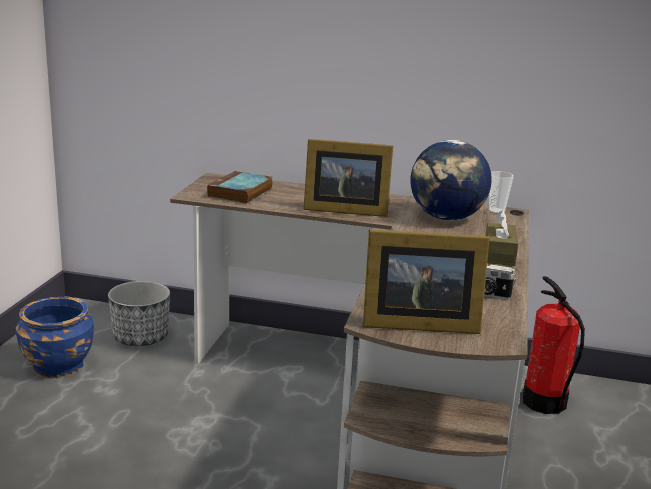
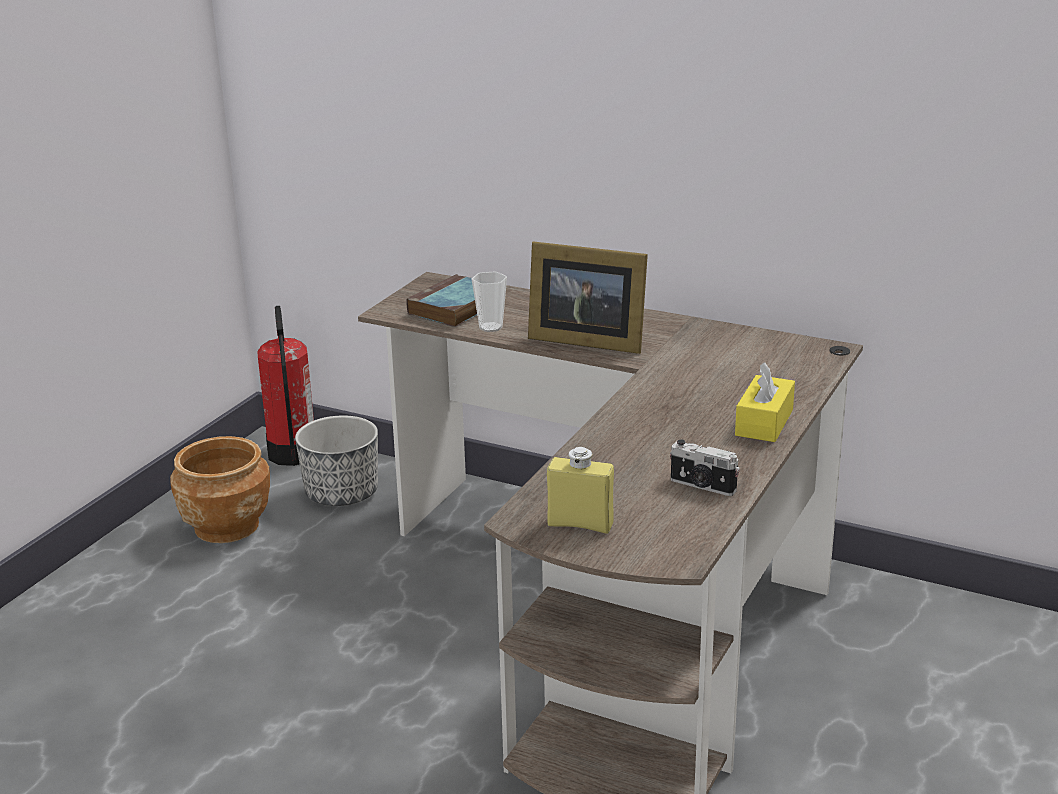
camera: 15 degrees right, 5 degrees up
(58, 365) = (227, 526): blue planter -> brown planter
(416, 323) = (580, 524): picture frame -> yellow bottle
(446, 218) = (726, 358): globe -> none
(496, 211) = (808, 347): cup -> cup (490, 327)
(499, 254) = (764, 422): brown tissue box -> yellow tissue box
(544, 402) = (873, 627): fire extinguisher -> fire extinguisher (292, 454)

